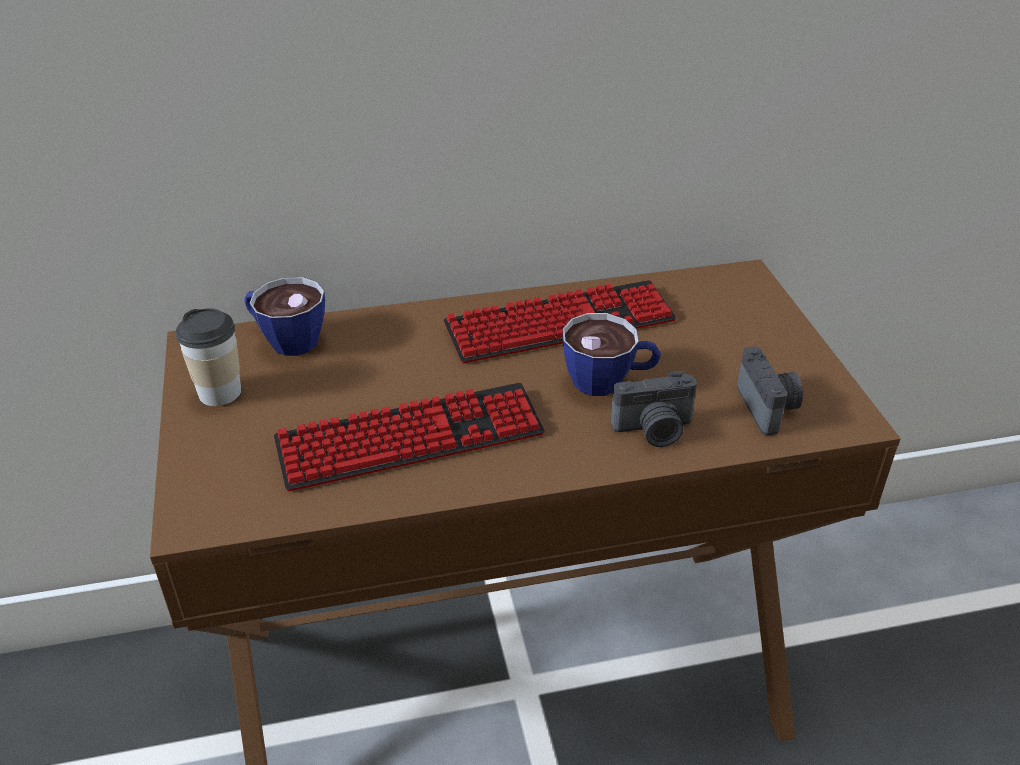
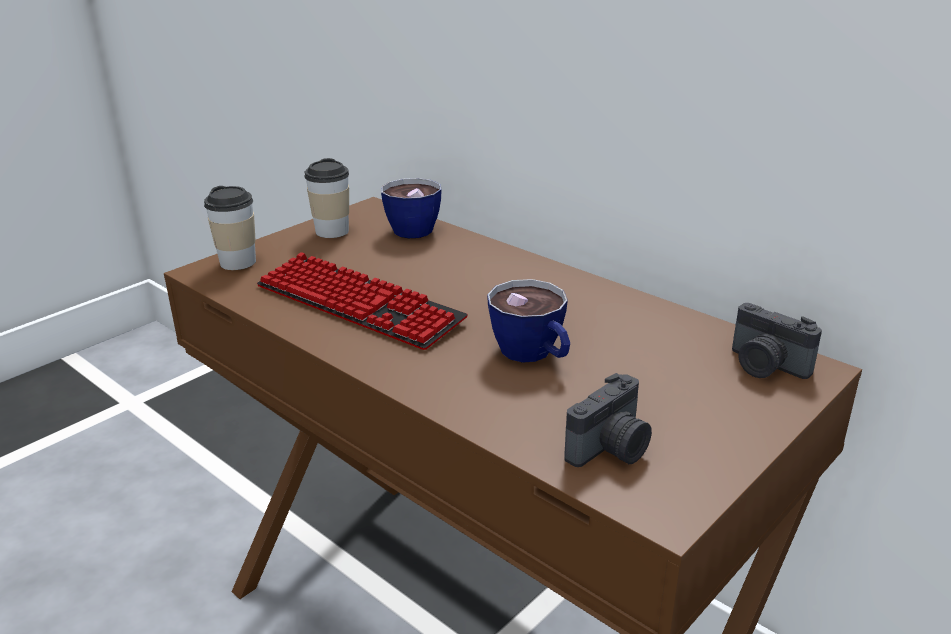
camera: 55 degrees right, 10 degrees down
(205, 487) = (238, 262): none -> cup
(560, 324) = (579, 308): keyboard -> none
(654, 430) = (494, 398): camera -> camera (765, 366)

